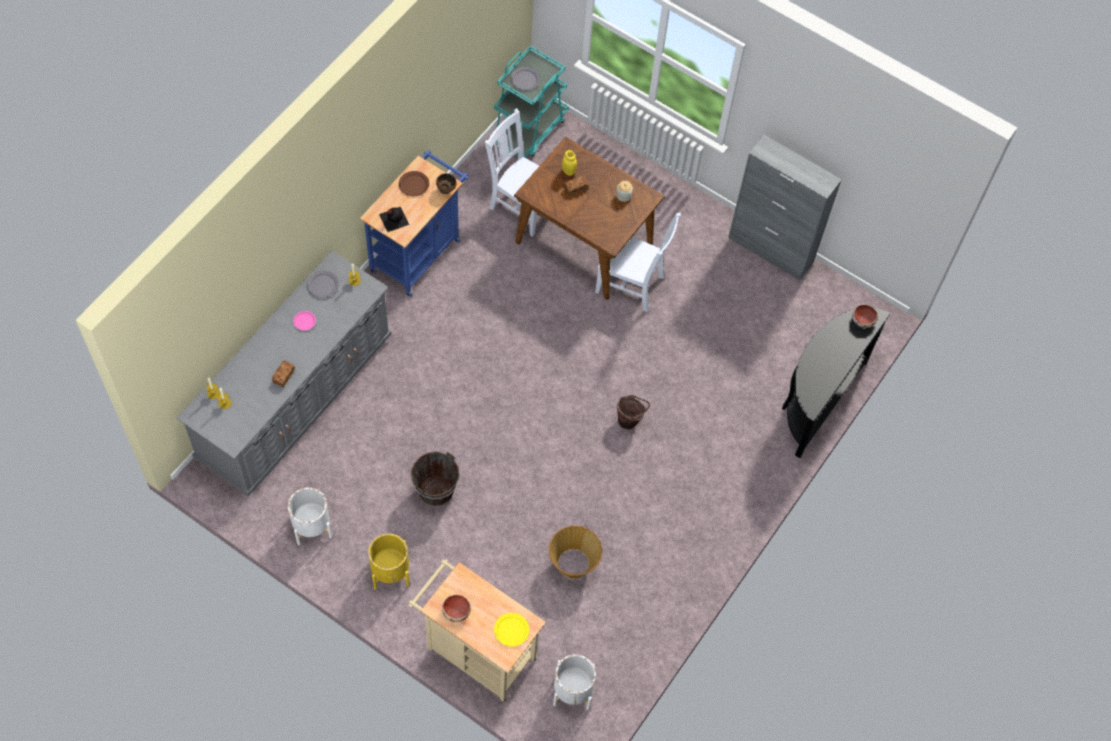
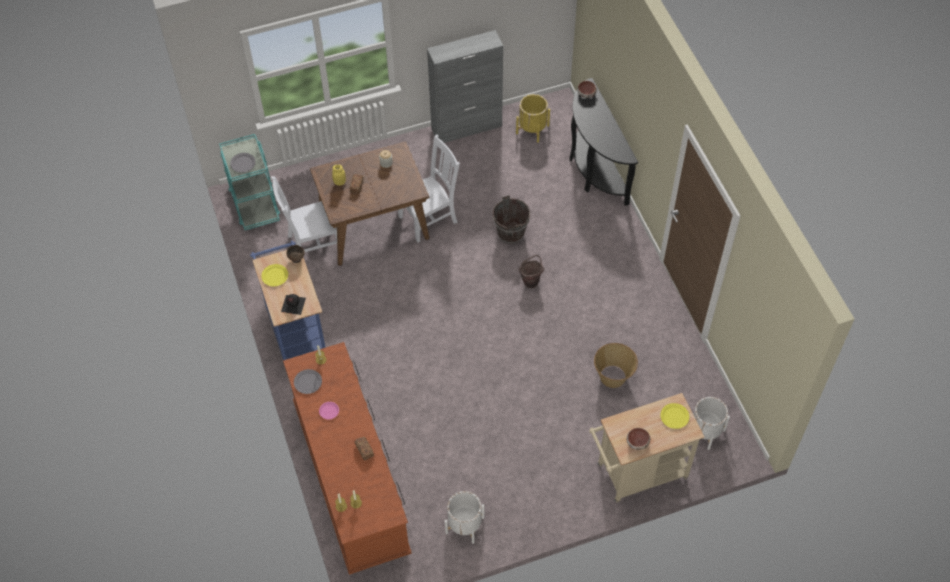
camera: 50 degrees left, 5 degrees down
(295, 398) = (351, 477): grey dresser -> brown dresser
(390, 571) = (538, 493): yellow planter -> yellow planter (532, 129)
(413, 184) = (274, 276): brown plate -> yellow plate
(436, 491) = (497, 428): brown bucket -> brown bucket (510, 233)

